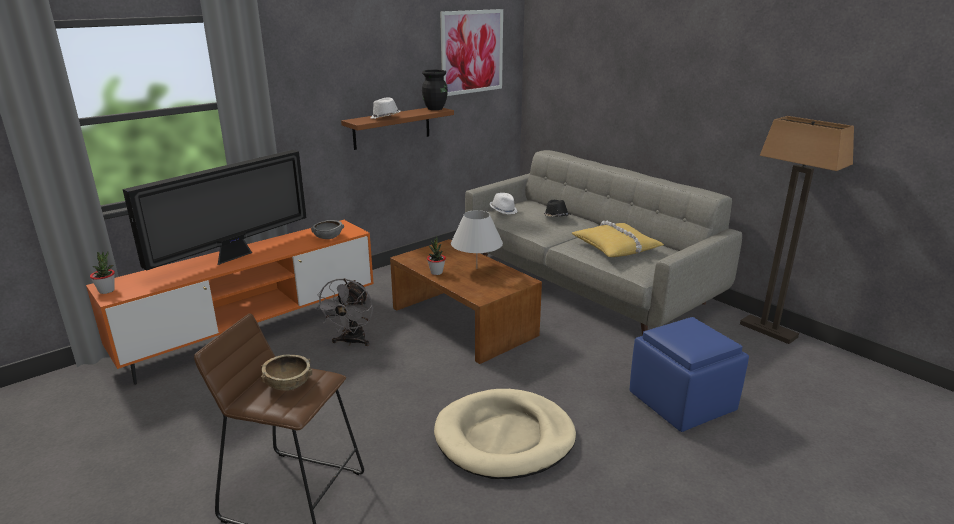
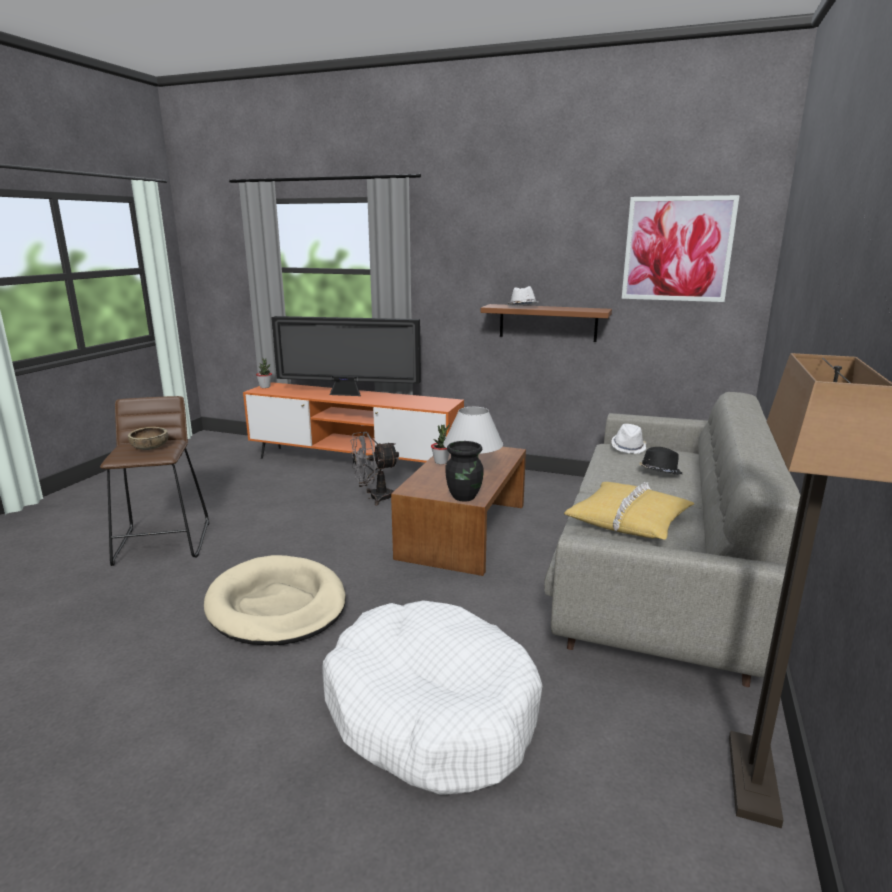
camera: 60 degrees right, 5 degrees down
(328, 237) = (418, 404): grey bowl -> none
(435, 108) = (597, 309): black vase -> black vase (464, 497)
(681, 401) = (430, 711): blue ottoman -> white dog bed

